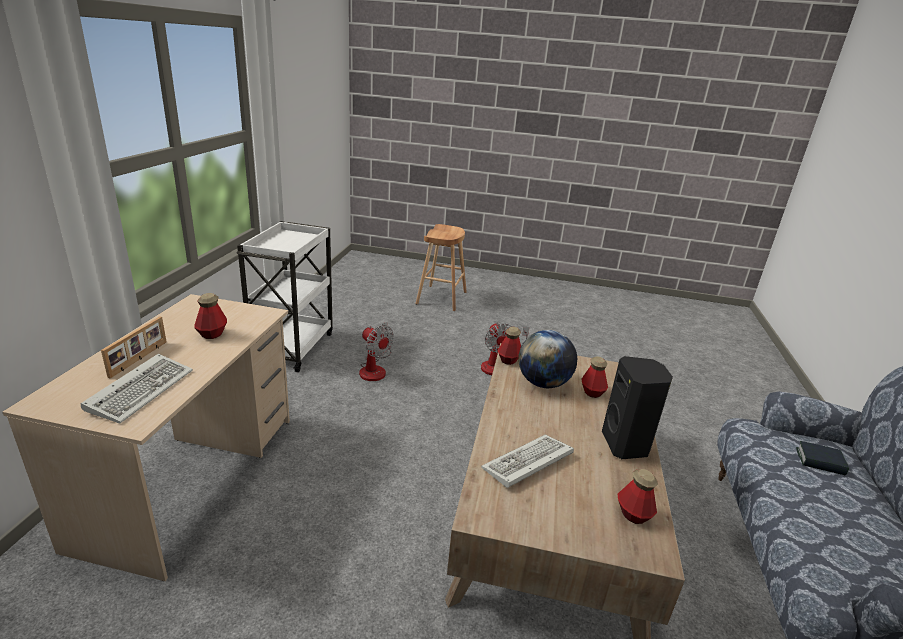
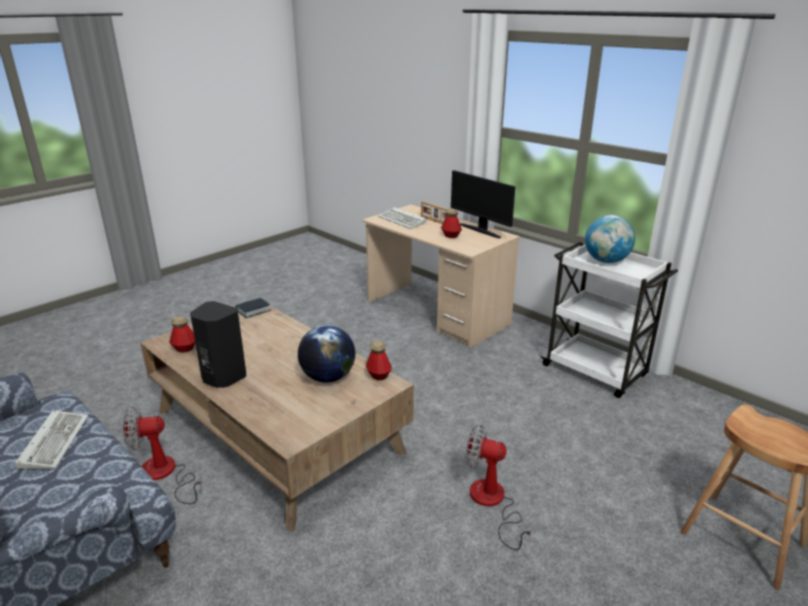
camera: 125 degrees right, 0 degrees up
(177, 318) = (480, 230): none -> monitor
(276, 245) = (606, 261): none -> globe
(375, 368) = (530, 406): fan -> fan (165, 474)
(527, 464) = (263, 333): keyboard -> keyboard (54, 441)
(592, 392) = (288, 397): bottle -> none
(820, 462) = (57, 498): book -> book (253, 311)

